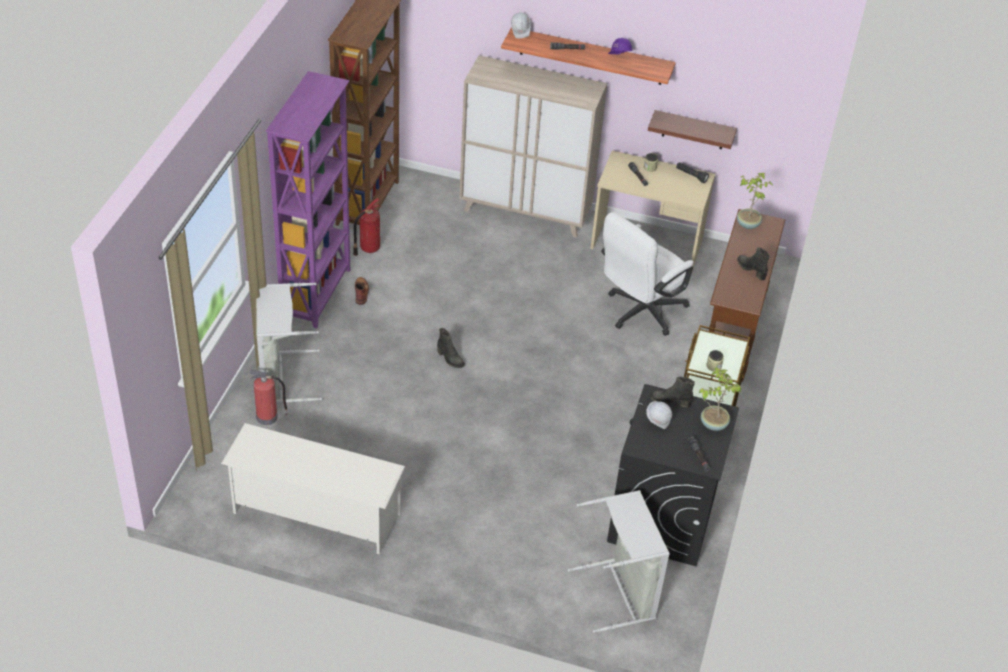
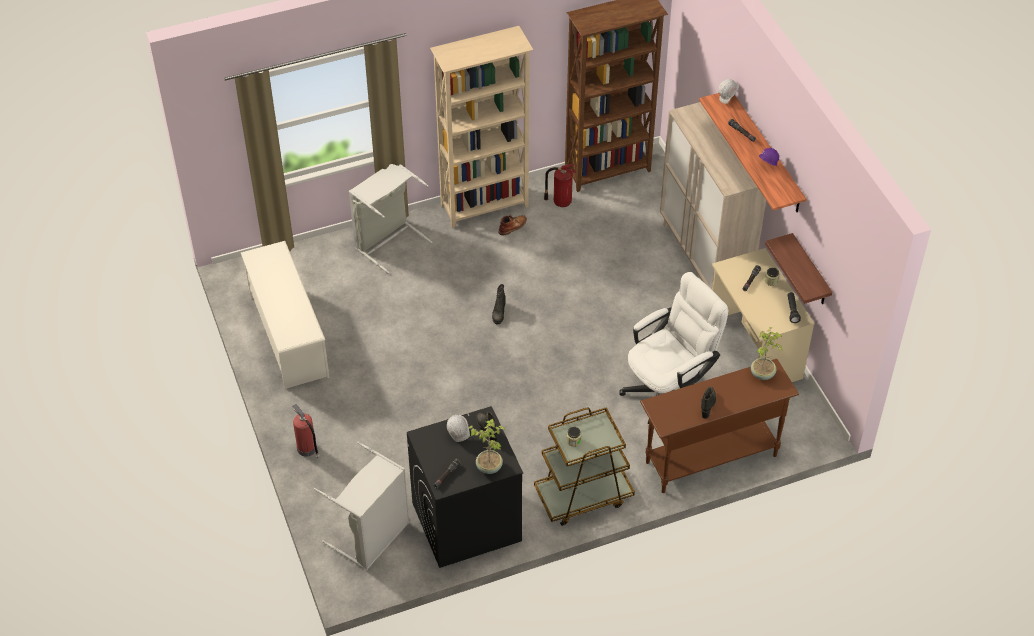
camera: 55 degrees right, 5 degrees up
(268, 417) = (346, 258): fire extinguisher -> fire extinguisher (307, 449)
(317, 294) = (485, 206): purple bookcase -> beige bookcase
(640, 313) = (669, 389): white office chair -> white office chair turned 135 degrees clockwise

